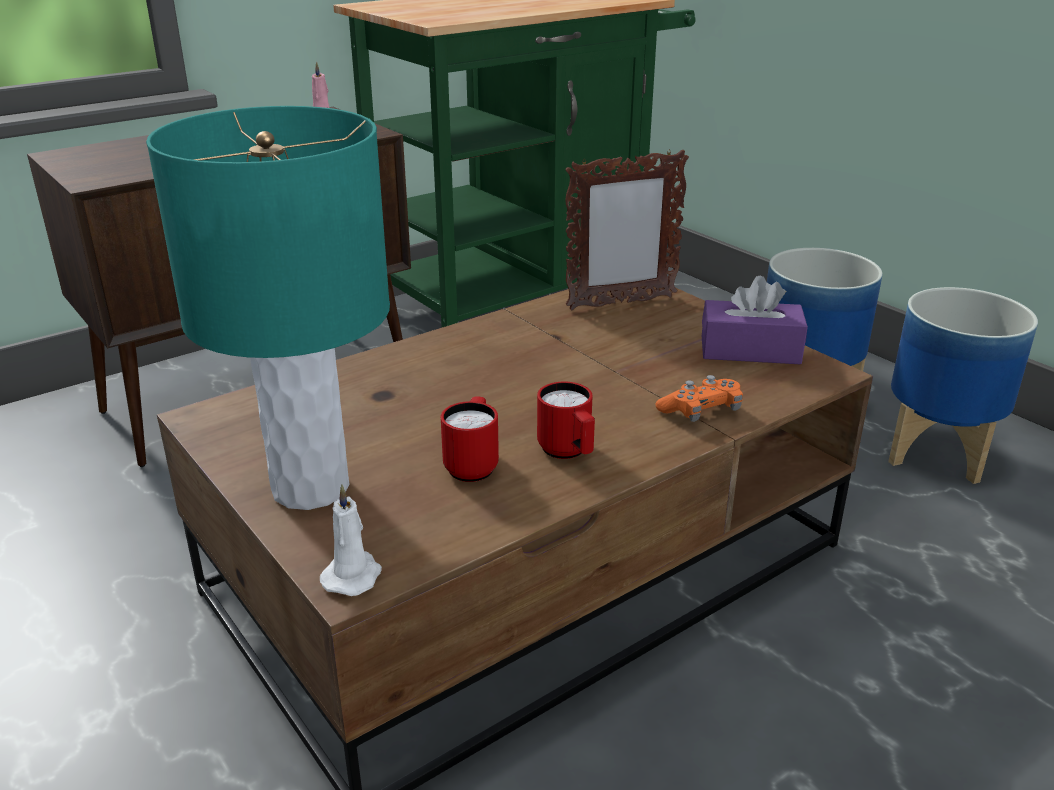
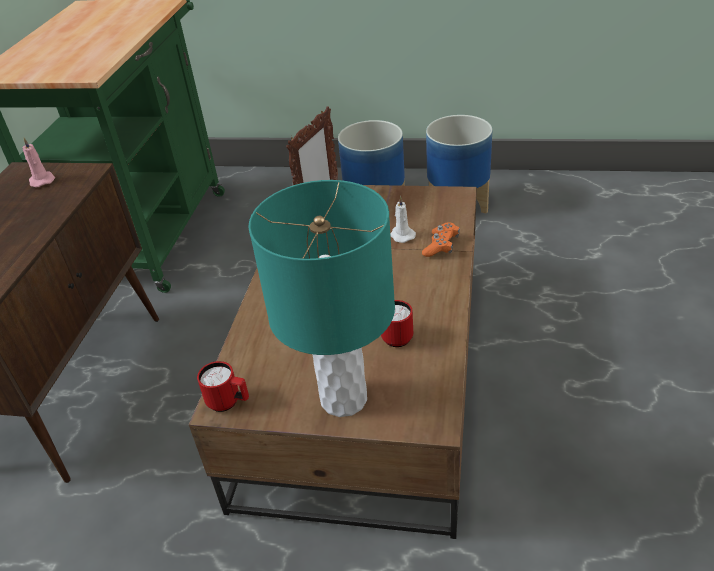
camera: 40 degrees left, 10 degrees up
(353, 575) = (432, 420): white candle -> white candle (401, 235)
(568, 452) = (422, 301): red mug -> red mug (228, 402)
(750, 350) = (414, 202): purple tissue box -> none

